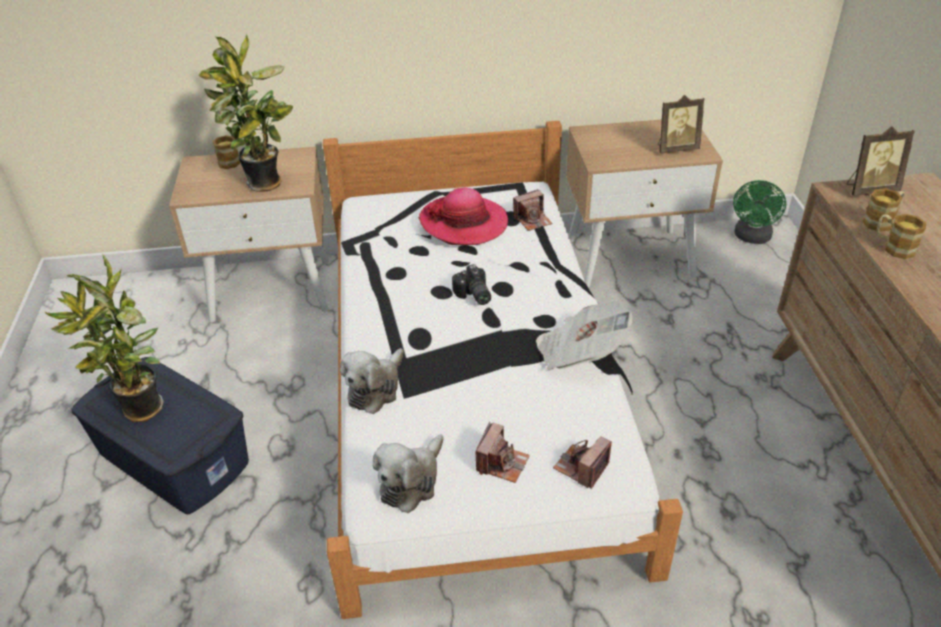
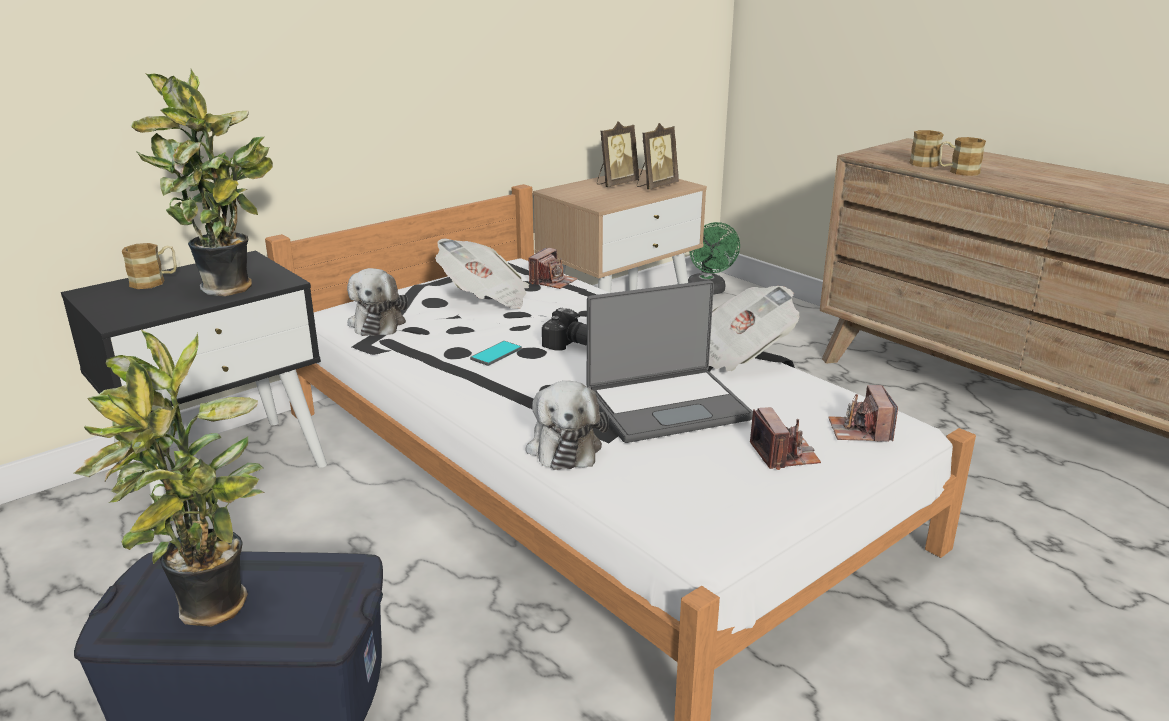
camera: 35 degrees left, 15 degrees down
(272, 289) = (223, 468): beige nightstand -> black nightstand
(411, 481) = (714, 503): plush toy -> plush toy (378, 322)
(416, 285) = (496, 354): none -> phone
(464, 223) = (485, 297): hat -> newspaper
(473, 383) = (666, 406): none -> laptop
(869, 189) = (885, 151): picture frame -> picture frame (616, 184)

